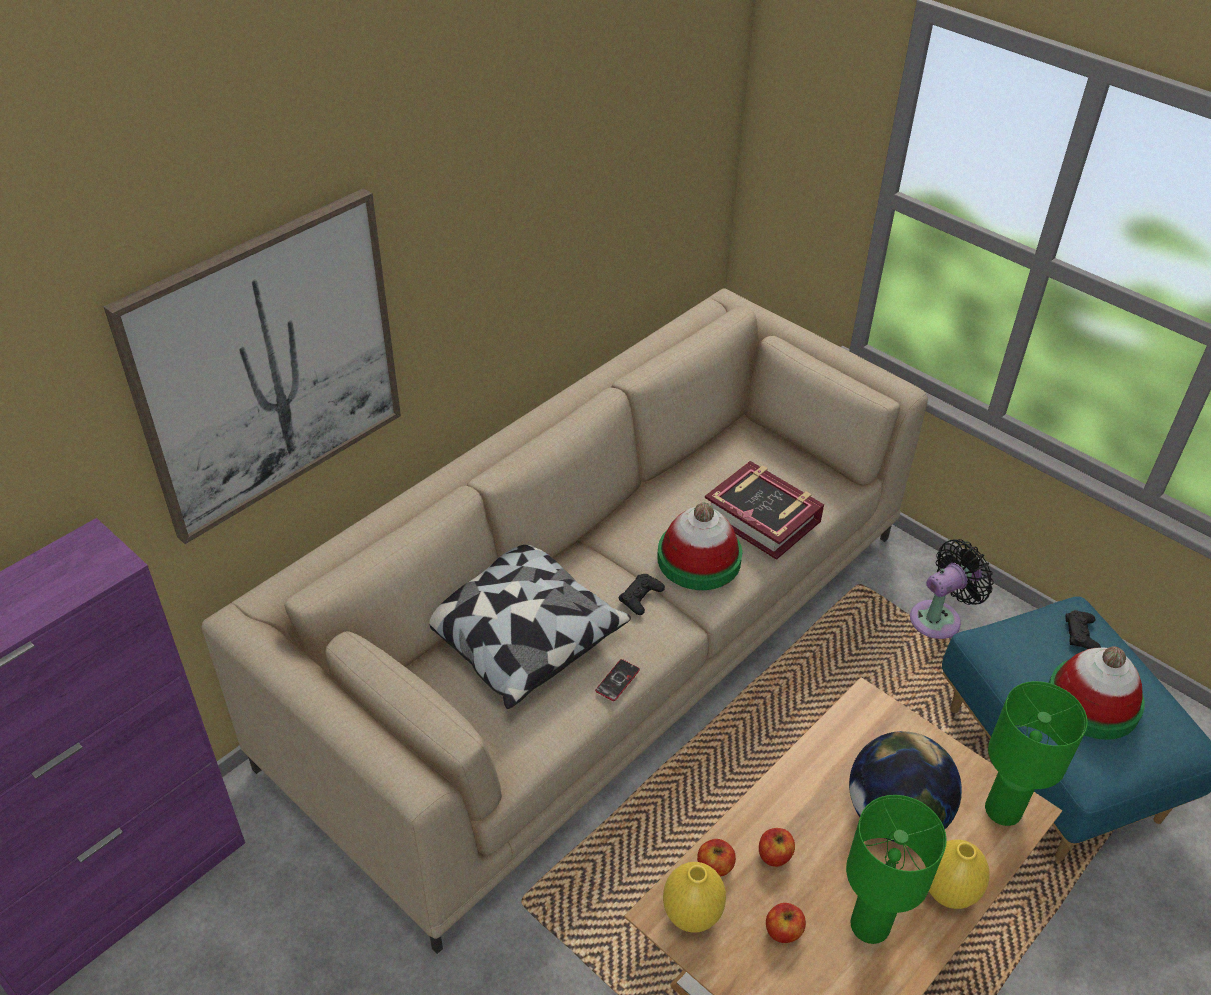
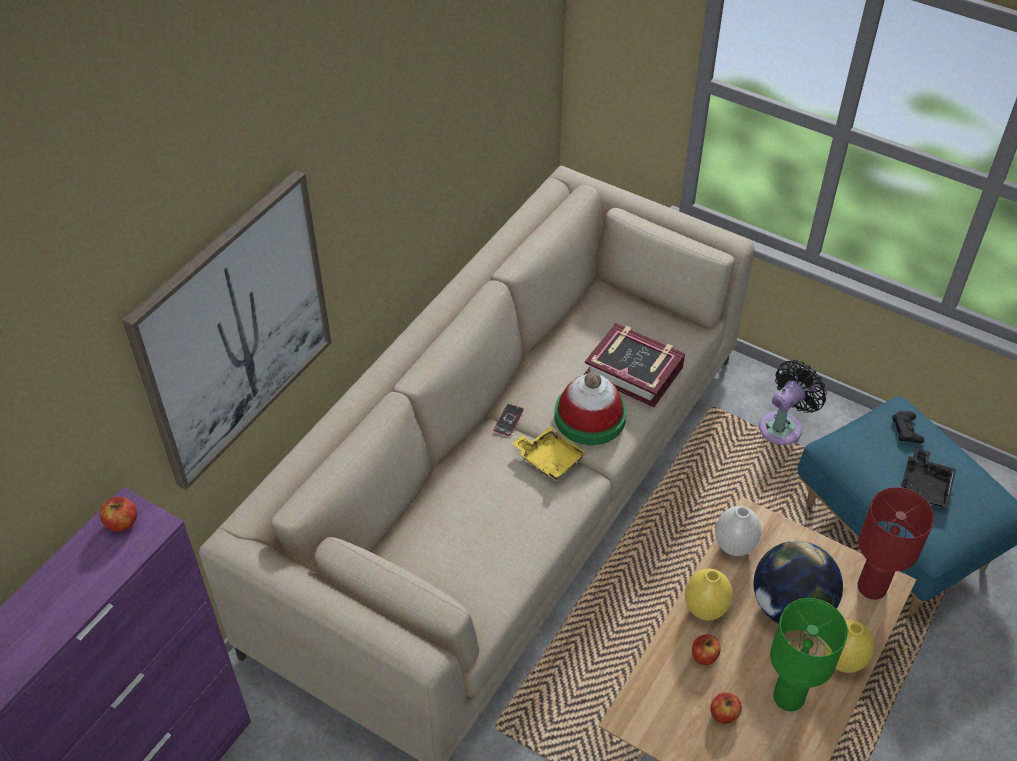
camera: 10 degrees left, 5 degrees up
(518, 636) = (457, 511): pillow -> none
(617, 680) = (548, 535): phone -> phone (508, 420)
(641, 597) = (550, 459): black game controller -> yellow tray
(691, 917) = (651, 716): yellow vase -> yellow vase (704, 610)
(715, 866) = (660, 673): apple -> apple (122, 522)
(839, 733) = (733, 547): none -> white vase
(1002, 809) = (871, 587): green table lamp -> red table lamp
(1092, 701) = (924, 486): hat -> black tray

